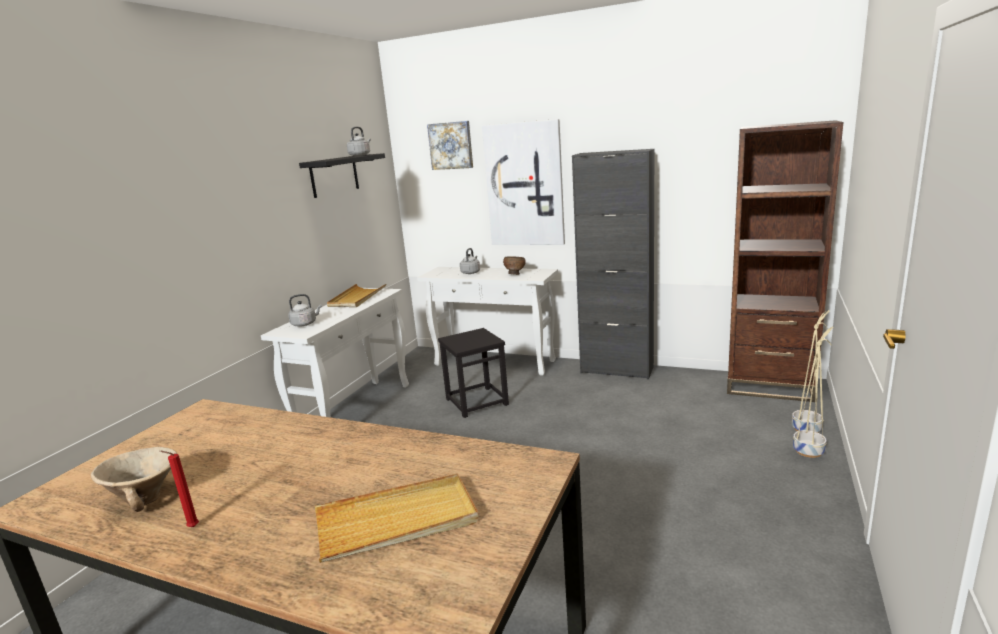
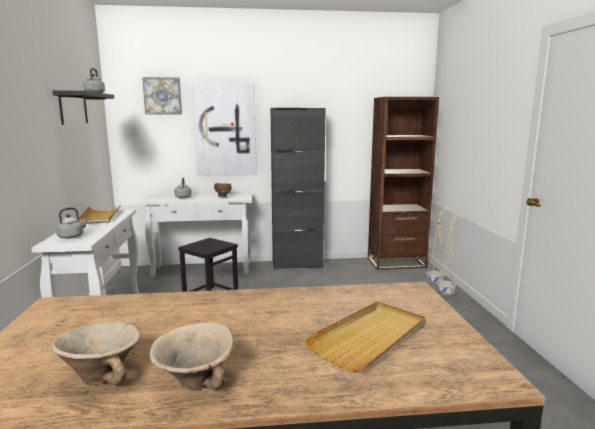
camera: 30 degrees left, 5 degrees down
(191, 527) = (193, 383): red candle -> beige bowl

